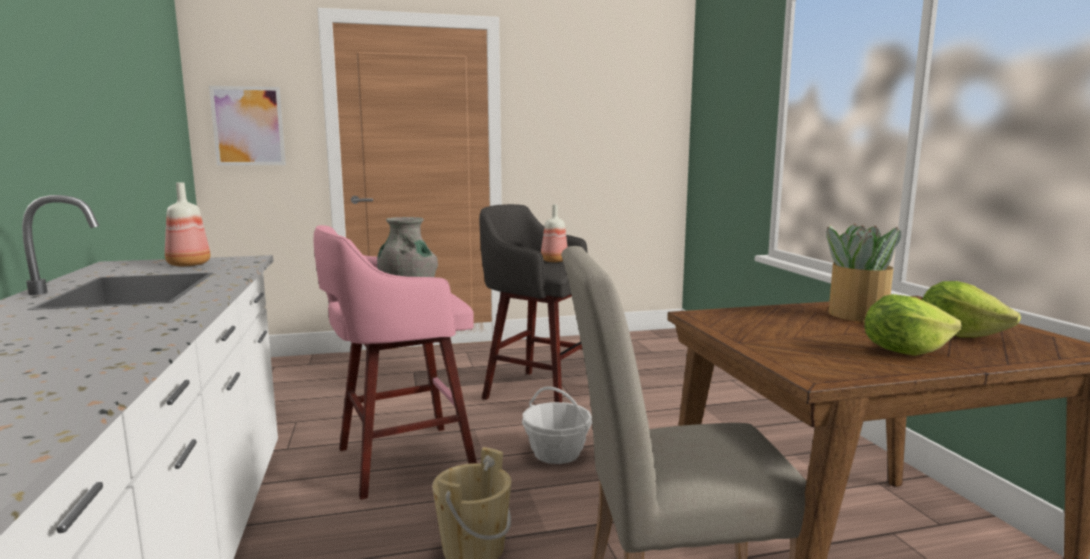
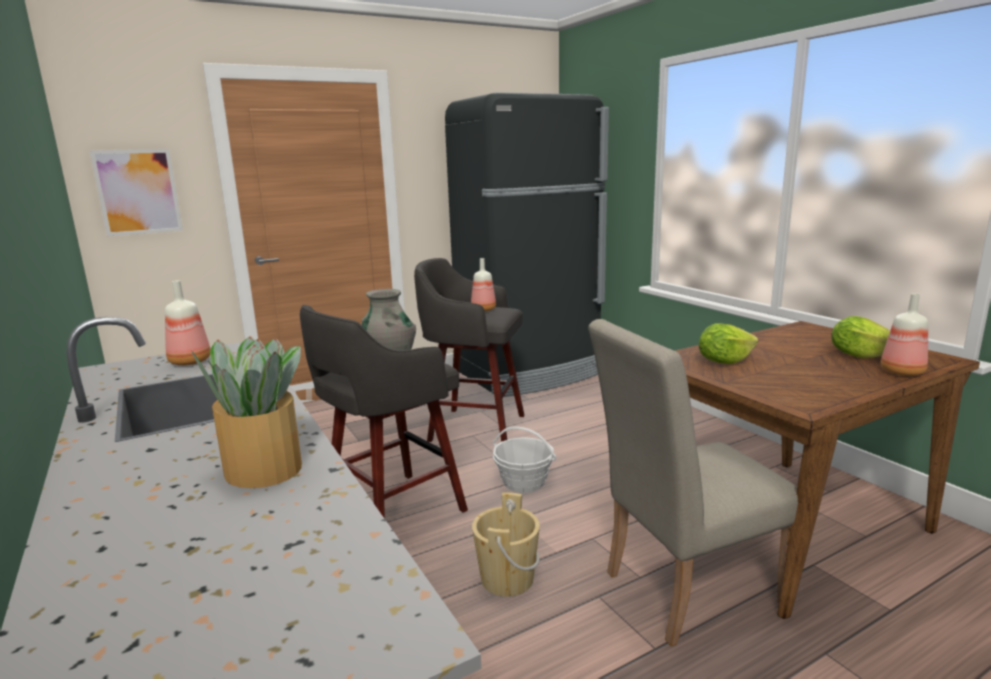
camera: 15 degrees left, 5 degrees up
(400, 460) = (391, 512): pink stool -> grey stool
(633, 347) = (530, 373): none -> black fridge
(856, 315) = (778, 345): potted plant -> potted plant (262, 468)
(904, 351) = (839, 376): lettuce -> lettuce (724, 361)
(1001, 356) = (900, 372): none -> bottle

